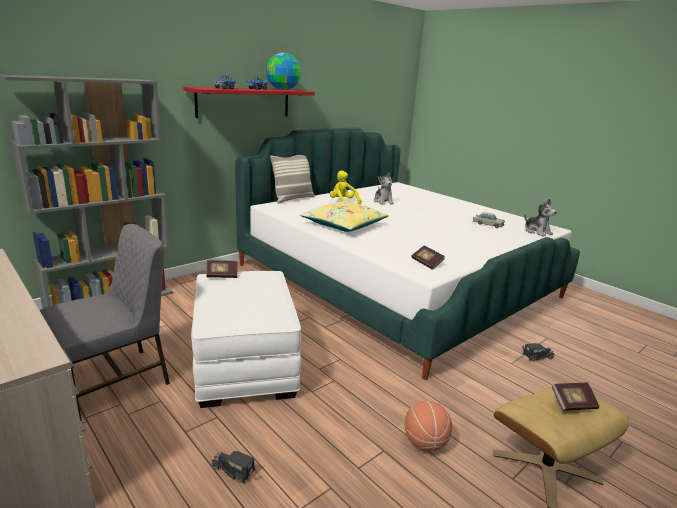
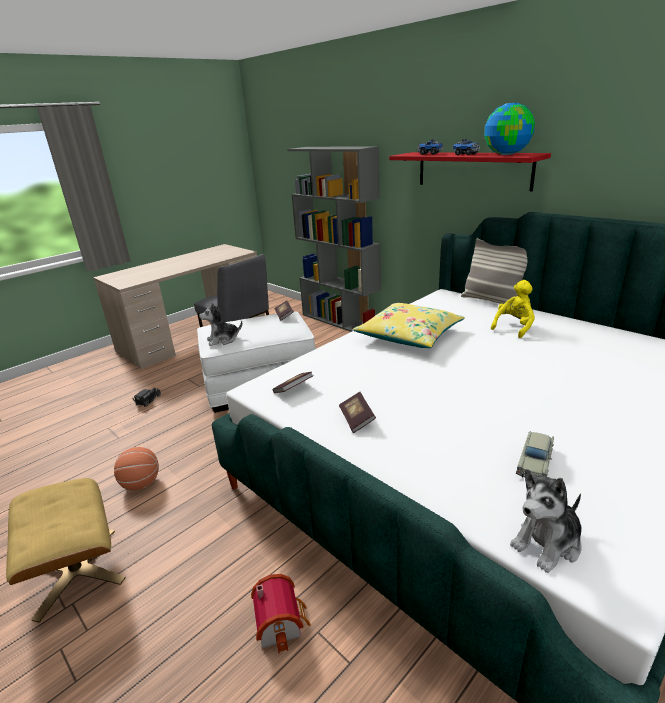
camera: 90 degrees right, 5 degrees up
(383, 201) = (565, 353): plush toy -> plush toy (223, 340)
(536, 357) = (281, 622): toy truck -> toy house
(573, 404) = (48, 520): book -> book (357, 419)

